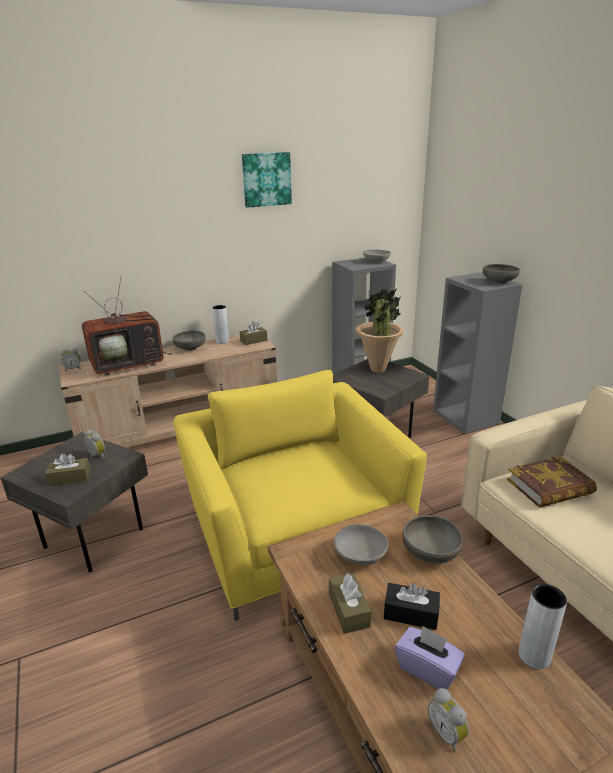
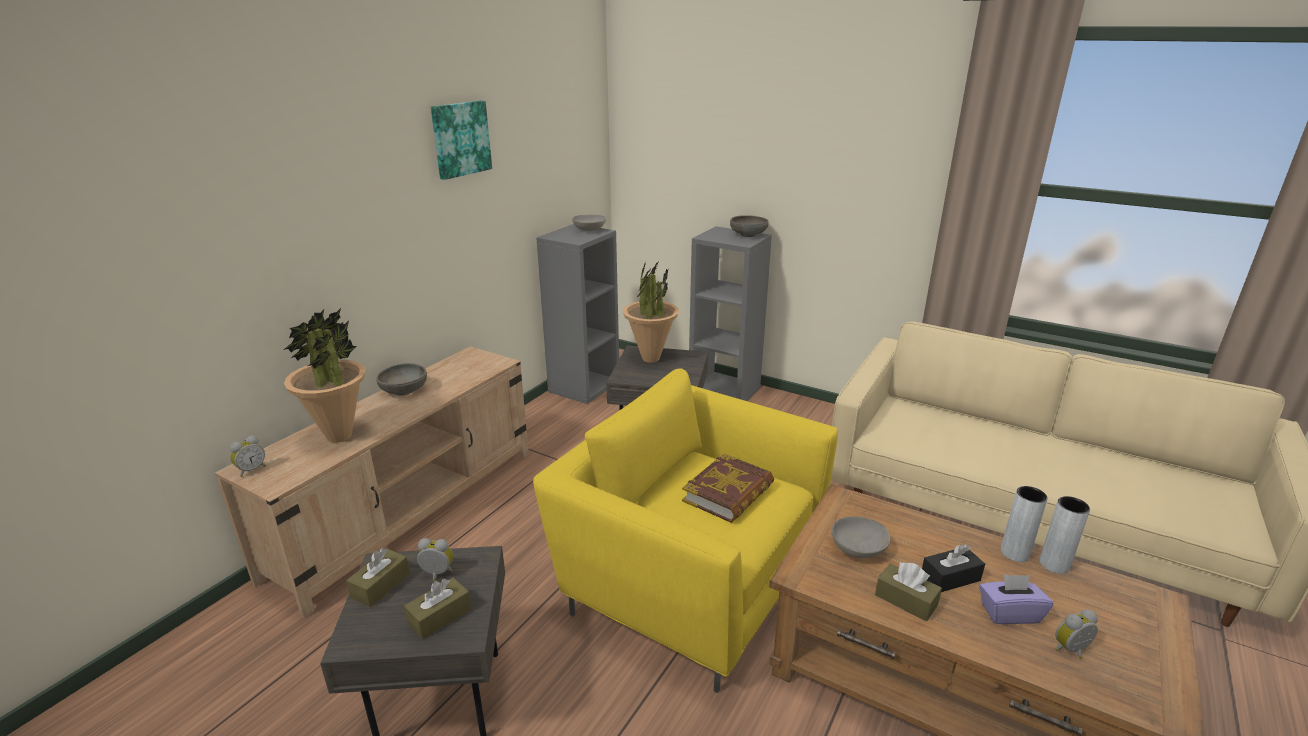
camera: 35 degrees left, 0 degrees up
(129, 364) = (339, 436): television -> potted plant
(222, 341) = (438, 370): grey vase -> grey vase (1014, 553)
(253, 341) = (481, 359): brown tissue box -> brown tissue box (380, 585)
(430, 552) = (904, 520): grey bowl -> none
(447, 733) = (1072, 651): alarm clock -> alarm clock turned 135 degrees clockwise
(550, 487) = (909, 428): book -> book (728, 494)

